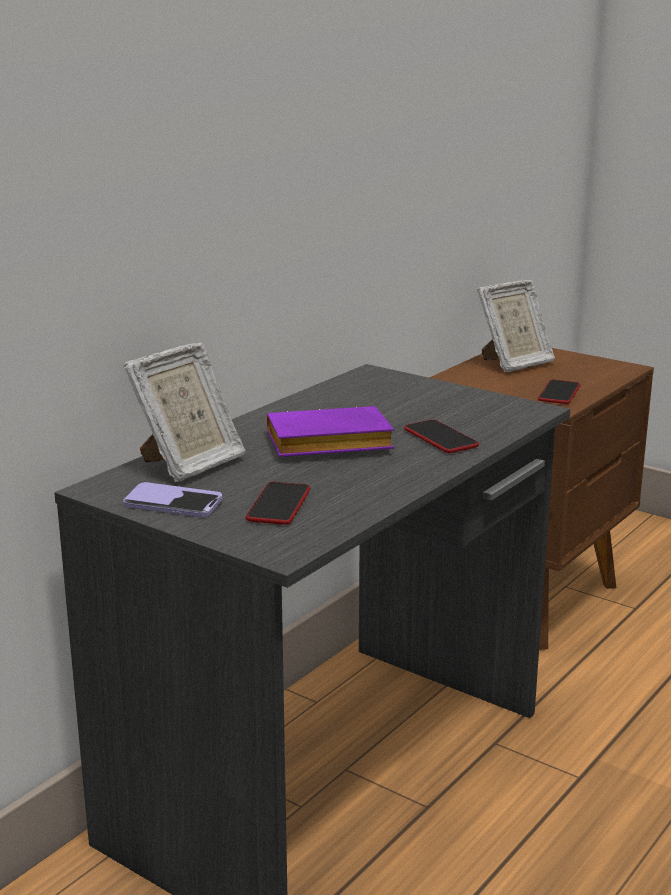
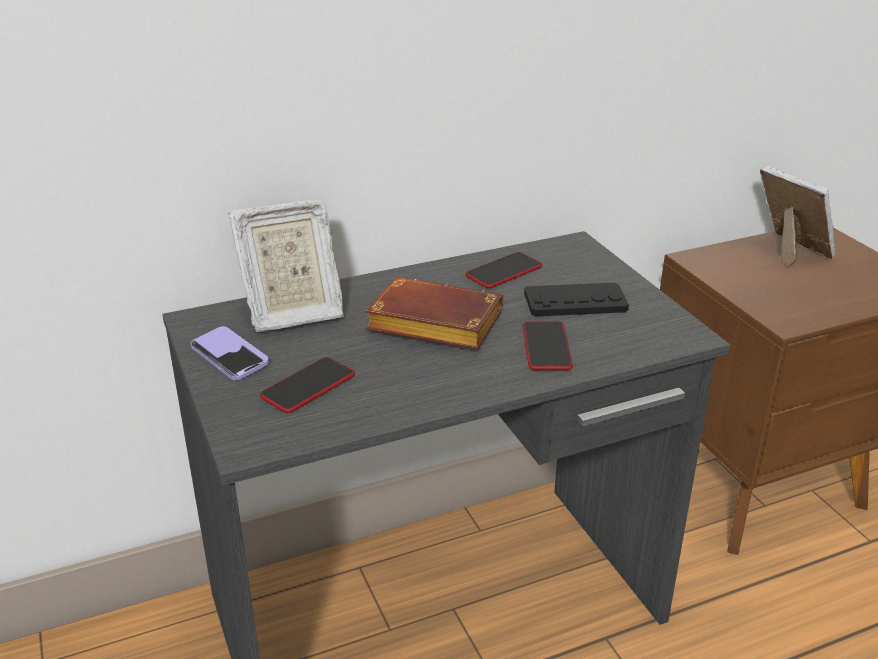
camera: 30 degrees right, 10 degrees up
(326, 445) = (430, 325): purple book -> brown book
(423, 407) = (575, 302): none -> black game controller
(514, 364) = (791, 253): picture frame -> picture frame turned 120 degrees counterclockwise
(559, 393) = (802, 305): phone -> phone (503, 271)

